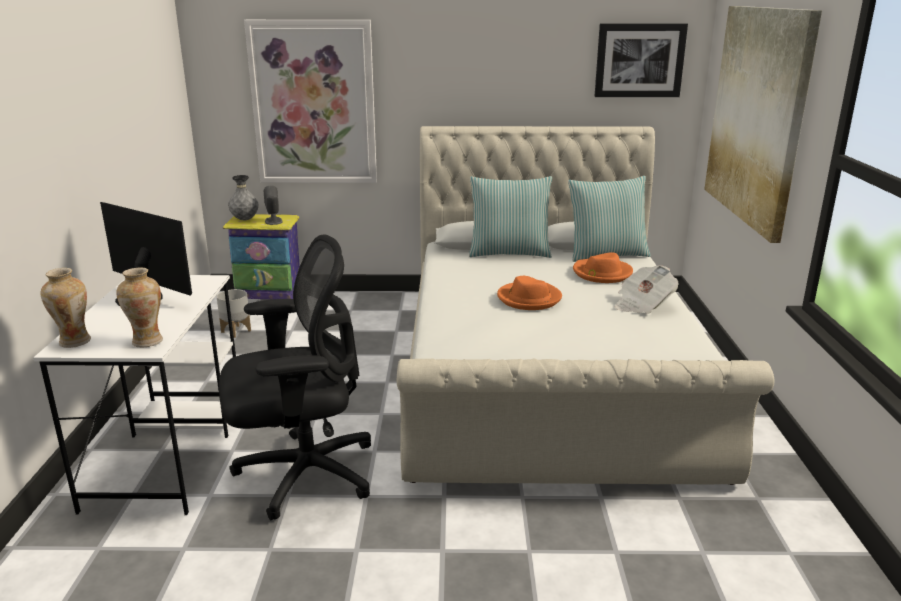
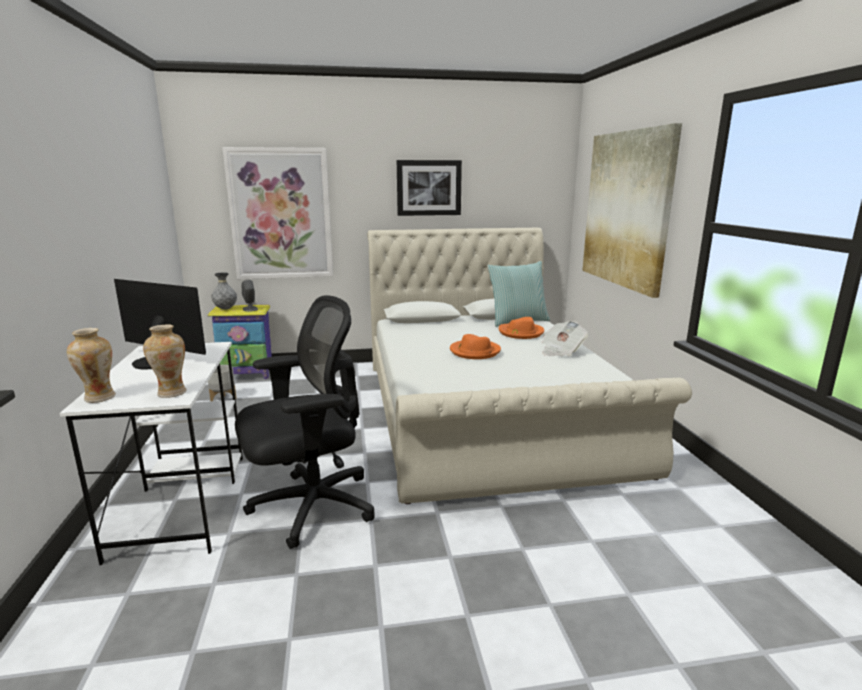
camera: 10 degrees left, 5 degrees down
(509, 253) = (444, 323): pillow -> none
(639, 60) = (527, 179): picture -> picture (429, 188)

